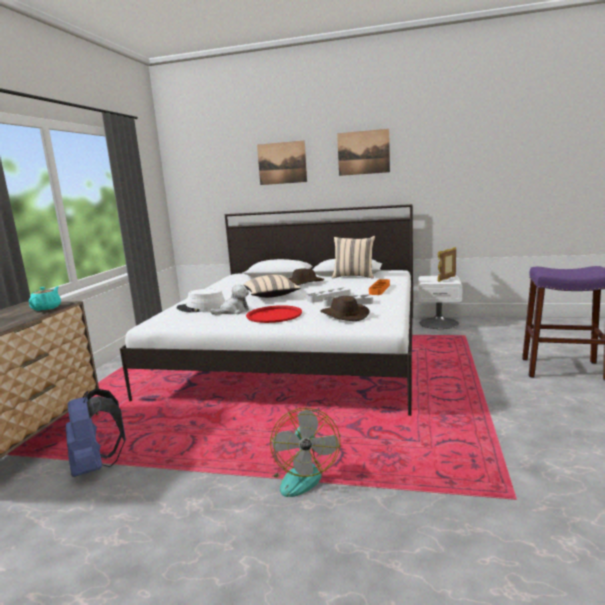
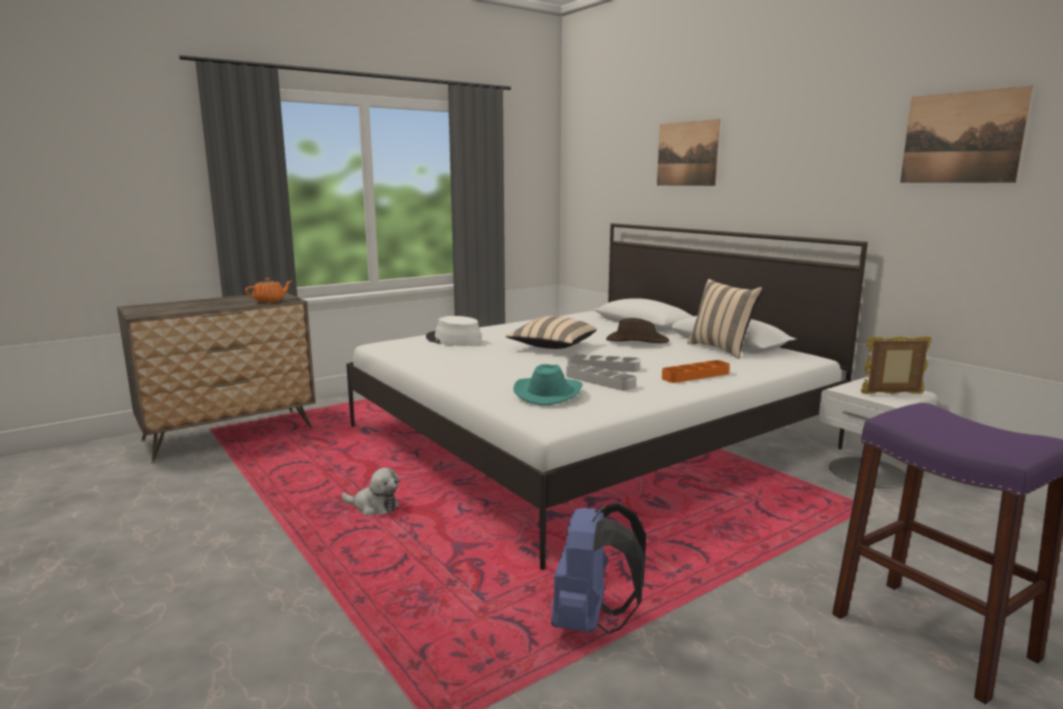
camera: 40 degrees right, 0 degrees up
(47, 308) = (270, 301): turquoise teapot -> orange teapot
(96, 466) = (233, 472): blue backpack -> blue backpack (591, 622)
(233, 311) = (468, 353): plush toy -> plush toy (374, 507)
(274, 315) = (489, 369): red tray -> none
(300, 474) = (324, 564): fan -> none
(343, 315) = (548, 393): brown hat -> turquoise hat
(363, 152) = (802, 142): picture -> picture (961, 137)

